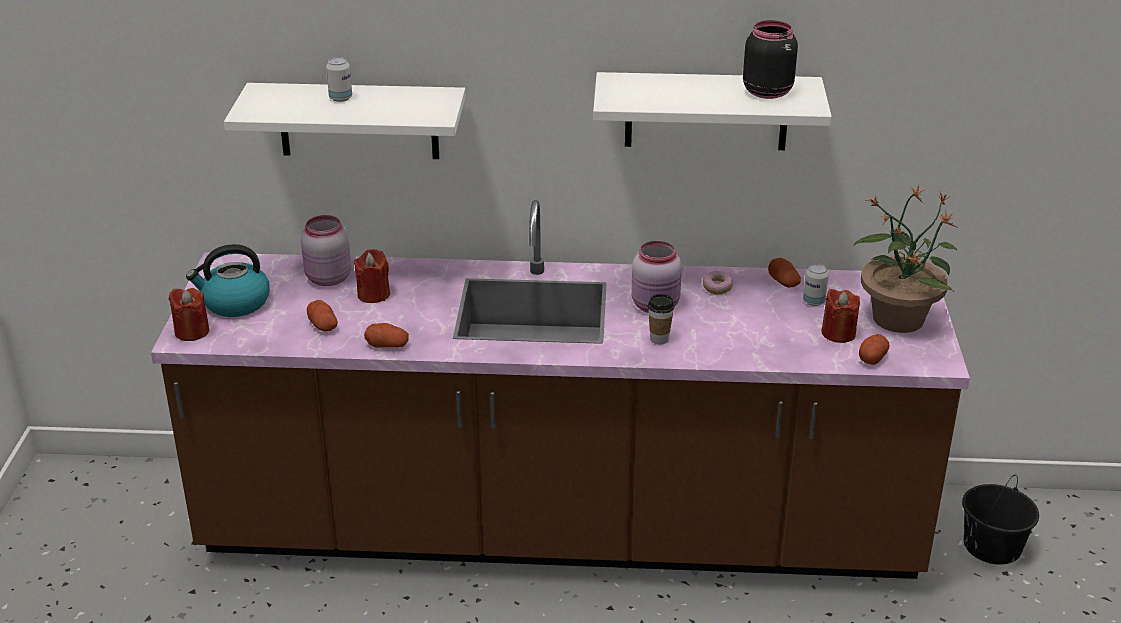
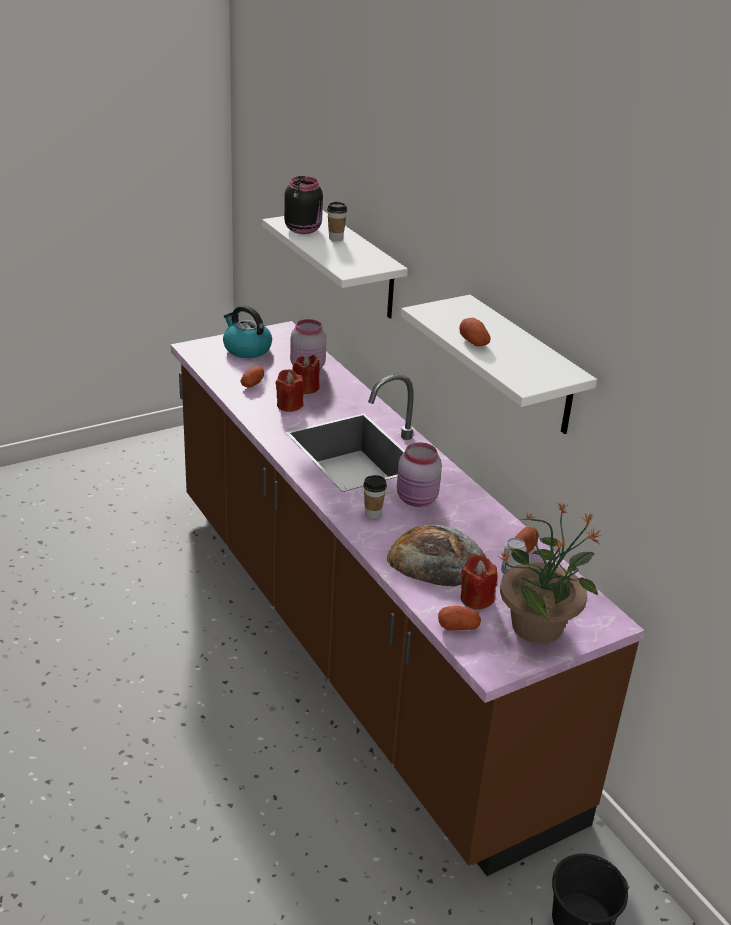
camera: 55 degrees right, 0 degrees up
(192, 332) = (203, 348): red candle -> red candle (289, 405)
(340, 98) = (336, 238): can -> cup
(387, 345) = (253, 412): potato -> potato (474, 342)
(717, 288) = (475, 520): donut -> none
(763, 331) = (437, 559): none -> bread
(767, 91) = (529, 362): black jar -> black jar (304, 229)

